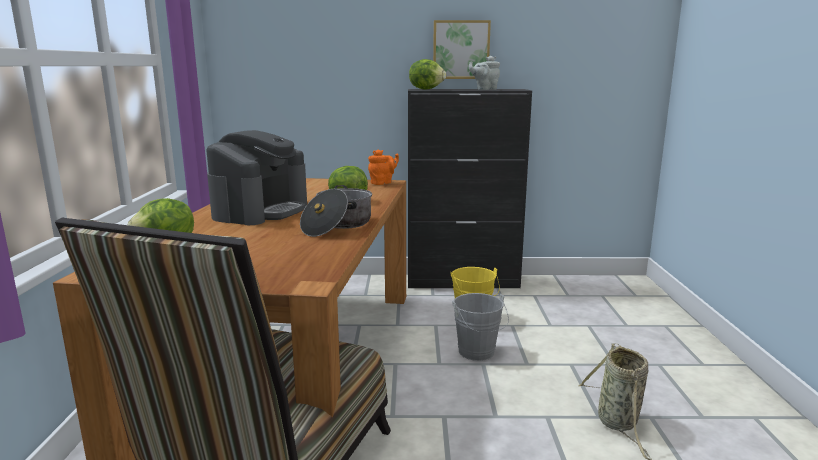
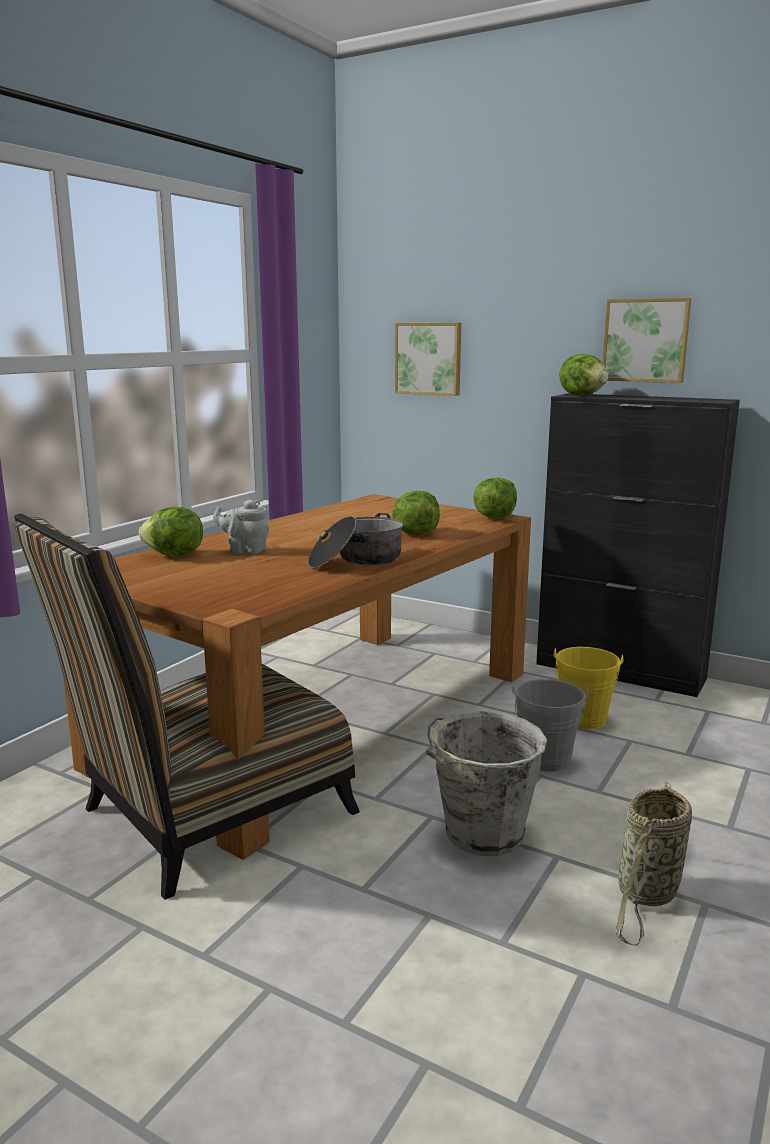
camera: 30 degrees right, 0 degrees up
(261, 211) = (307, 533): coffee machine -> none
(292, 65) = (429, 358): none -> picture
(383, 183) = (494, 517): orange teapot -> lettuce
(485, 89) = (665, 398): grey teapot -> grey teapot (245, 550)
(488, 418) = (481, 834): none -> grey bucket

